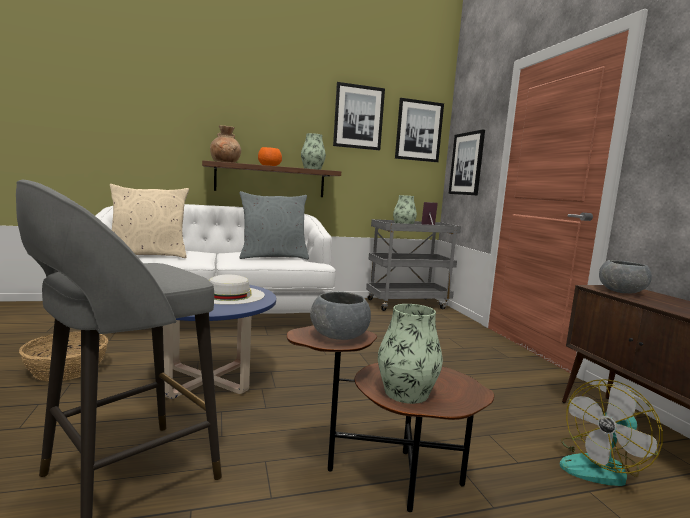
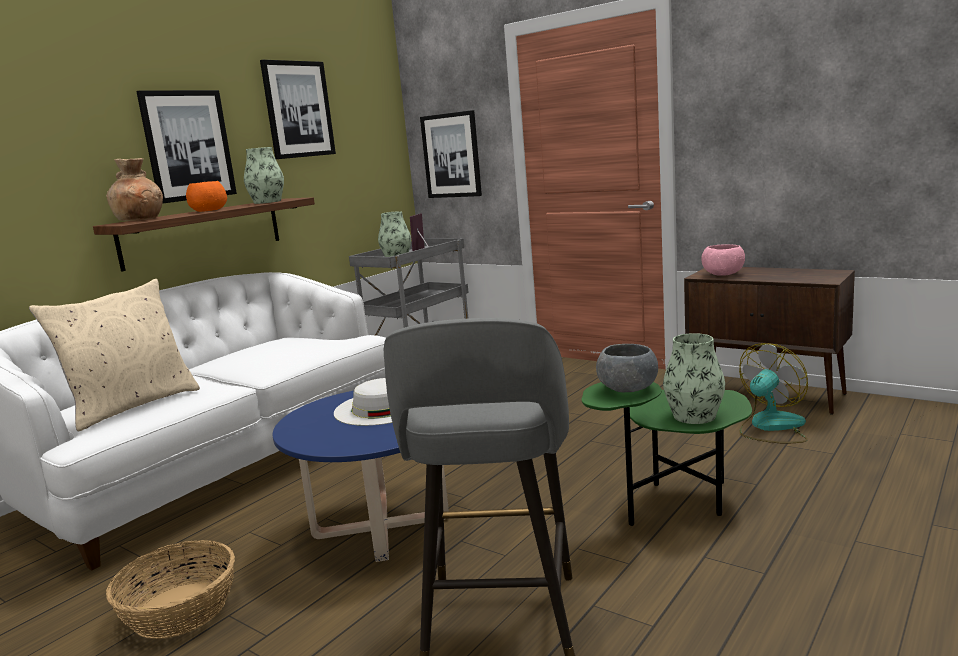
camera: 35 degrees left, 5 degrees up
(273, 257) = (298, 348): grey pillow -> none
(387, 477) = (673, 505): brown side table -> green side table
(418, 131) = (372, 117): picture -> picture (188, 145)
(600, 466) = (771, 427): fan -> fan turned 150 degrees counterclockwise
(622, 292) = (723, 274): grey bowl -> pink bowl

